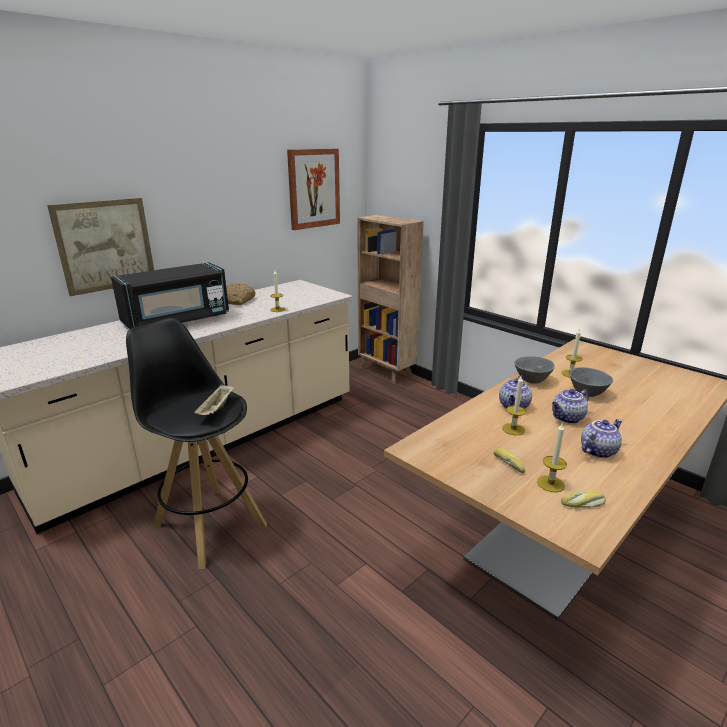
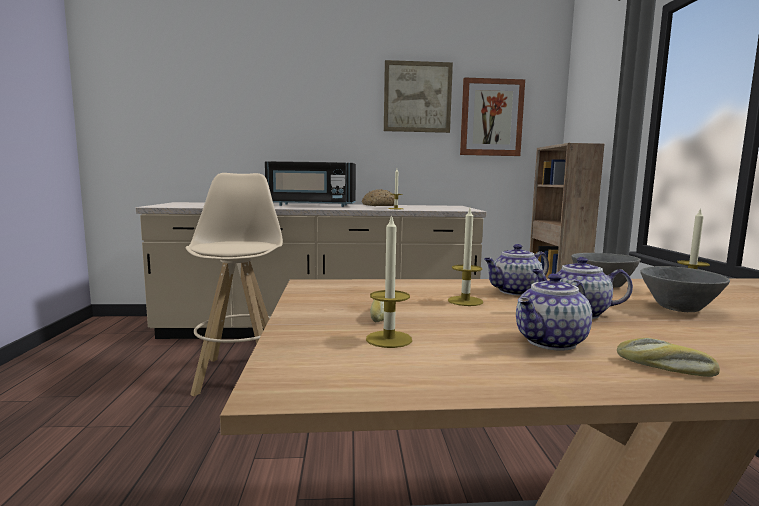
camera: 40 degrees right, 15 degrees down
(105, 245) = (282, 142): picture -> picture (417, 97)
(209, 524) = (240, 373): black stool -> beige stool
(217, 409) = (245, 245): beige tray -> none
(583, 504) = (381, 365): bread -> bread (664, 367)
(597, 450) = (552, 342): teapot -> teapot turned 135 degrees clockwise

